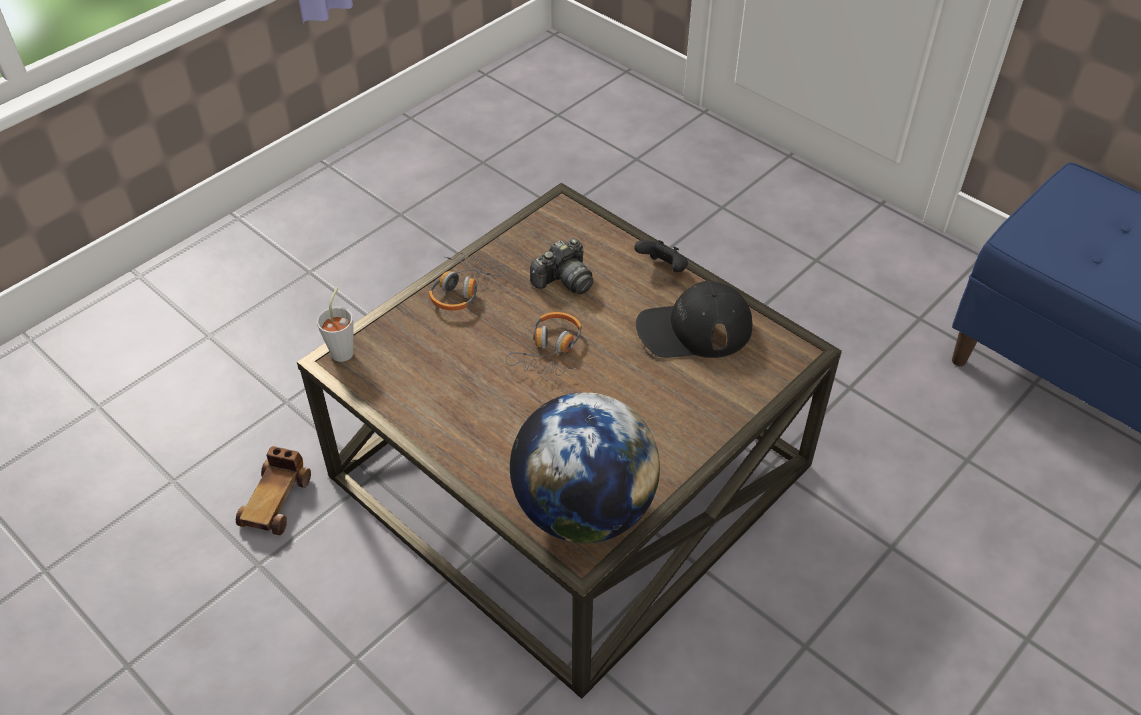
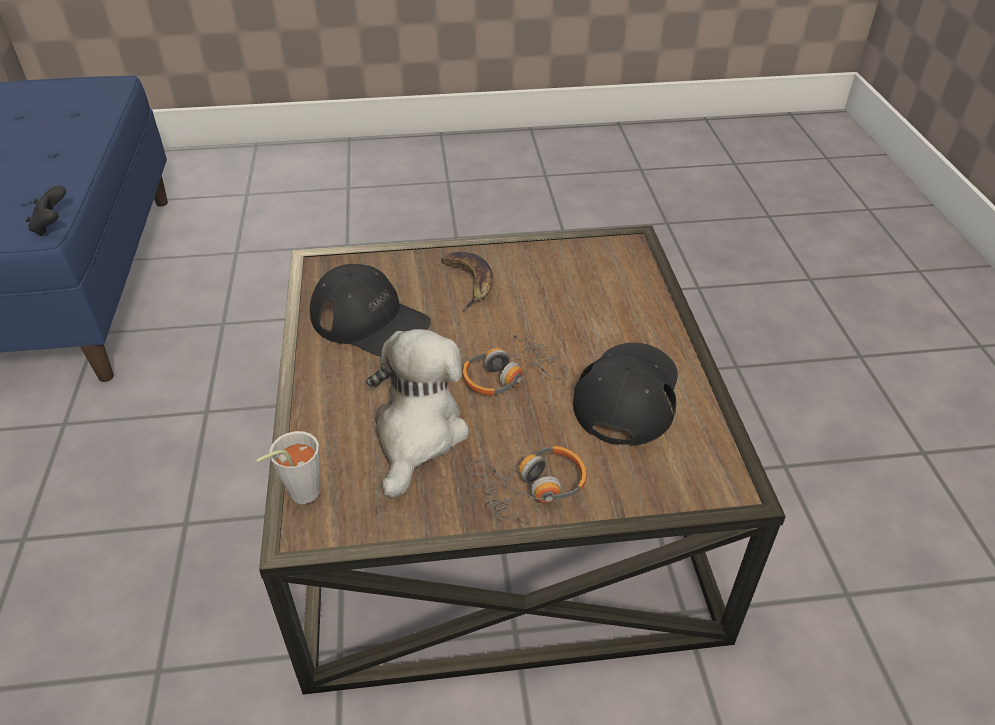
camera: 140 degrees left, 5 degrees down
(276, 501) = (805, 653): toy car -> none
(344, 349) = (720, 496): grey cup -> grey cup (298, 495)
(455, 385) = (627, 395): none -> black cap
(564, 280) = (417, 434): camera -> plush toy
(584, 510) = (604, 261): globe -> none
(663, 269) = (315, 384): black game controller -> black game controller (52, 226)
(669, 409) = (469, 282): none -> banana

